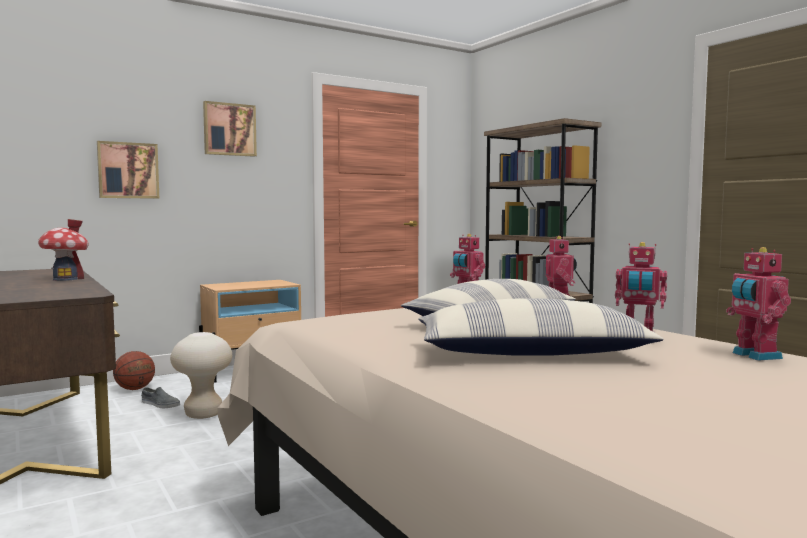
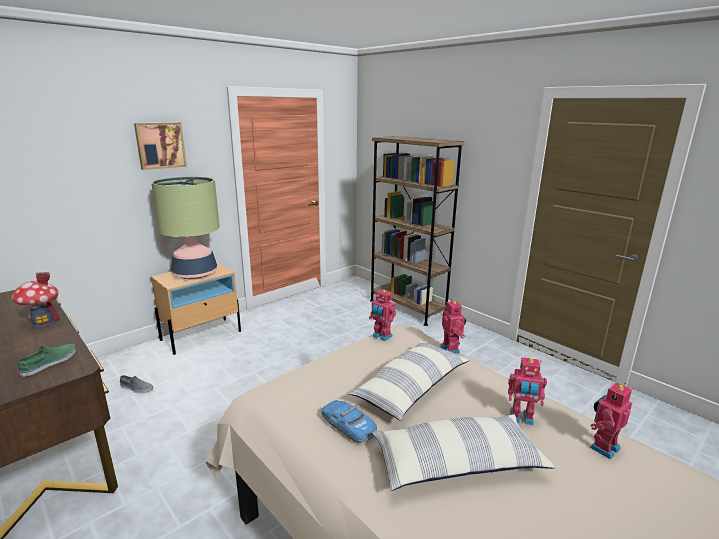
camera: 10 degrees left, 15 degrees up
(61, 291) = (50, 362): none -> green shoe
(128, 170) = (74, 192): picture -> none
(135, 389) = (110, 369): basketball -> none
(203, 414) = (174, 399): beige stool -> none
(252, 284) = (195, 274): none -> table lamp
(394, 334) = (348, 426): none -> toy car
(754, 356) = (602, 447): toy robot -> toy robot turned 75 degrees clockwise

